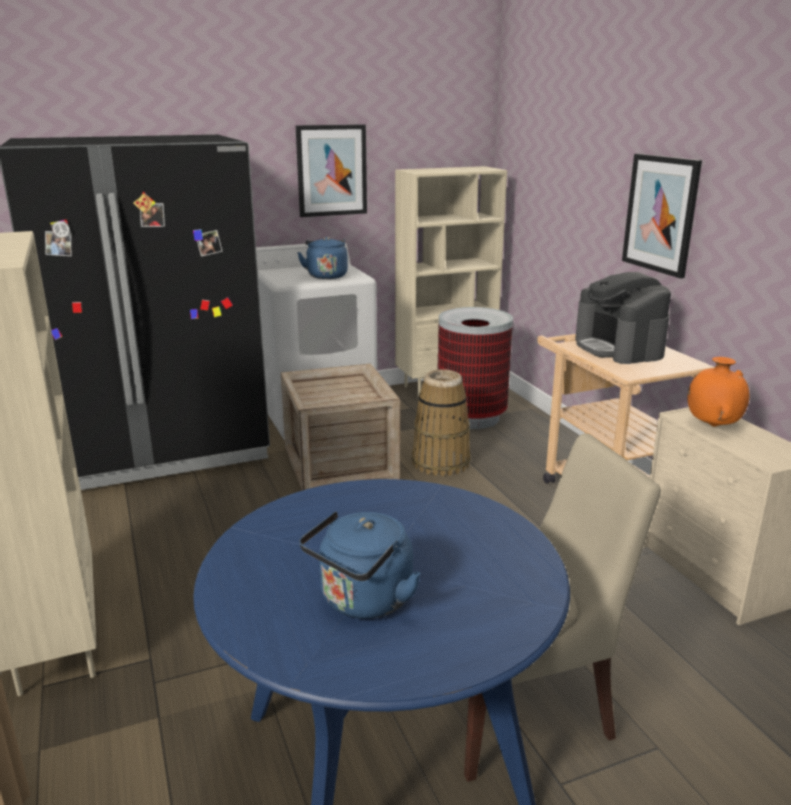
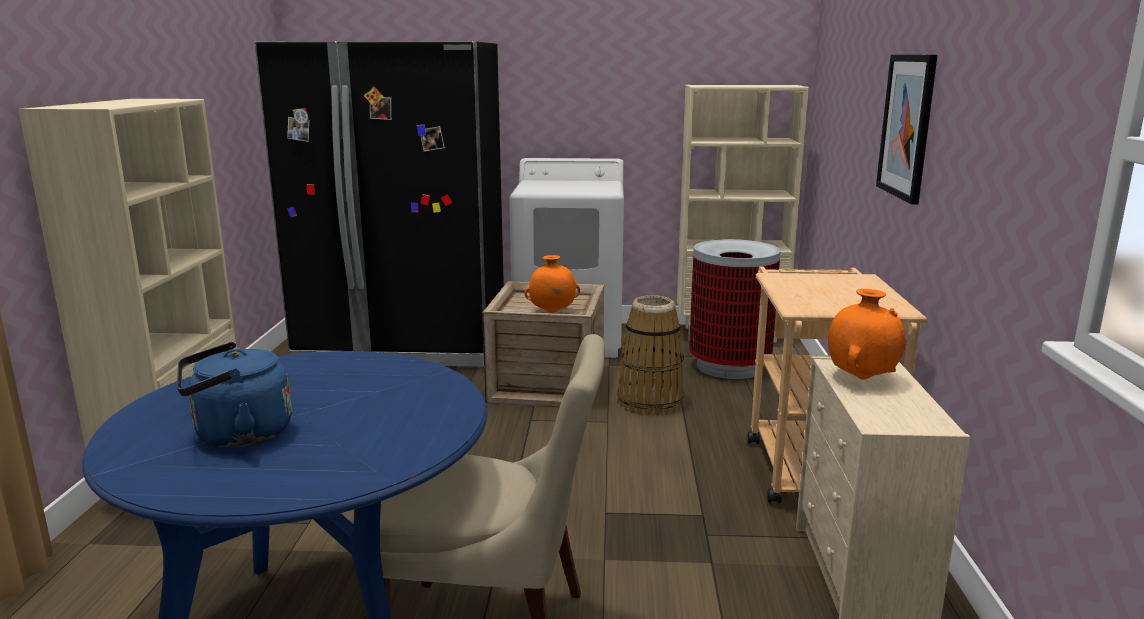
camera: 25 degrees right, 5 degrees down
(326, 276) = (577, 188): blue kettle -> none
(331, 170) = (614, 83): picture -> none
(351, 399) = (552, 312): none -> orange vase
(618, 348) = (827, 284): coffee machine -> none

